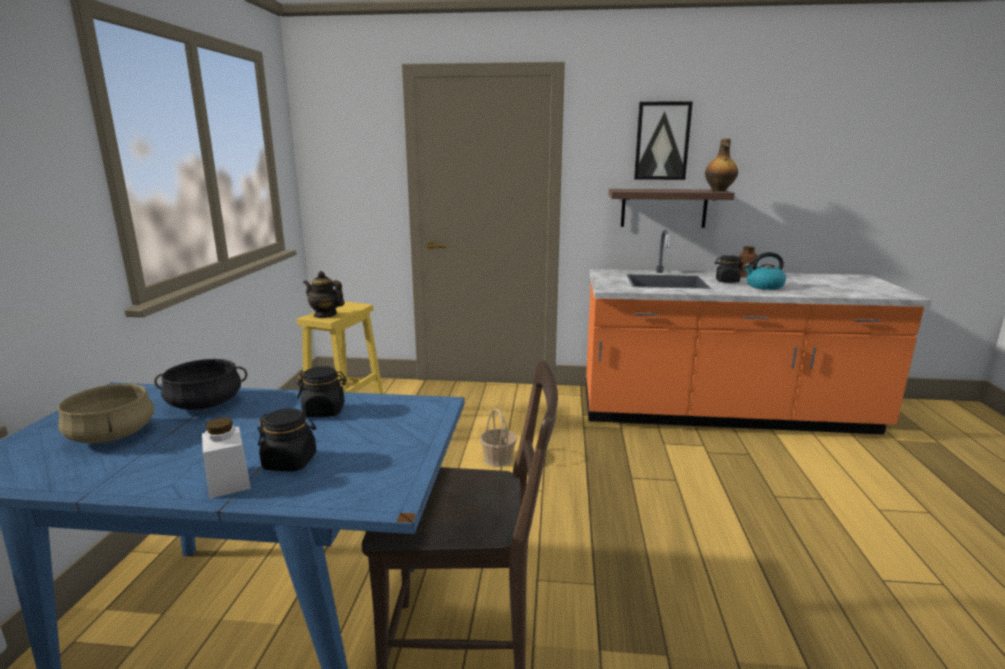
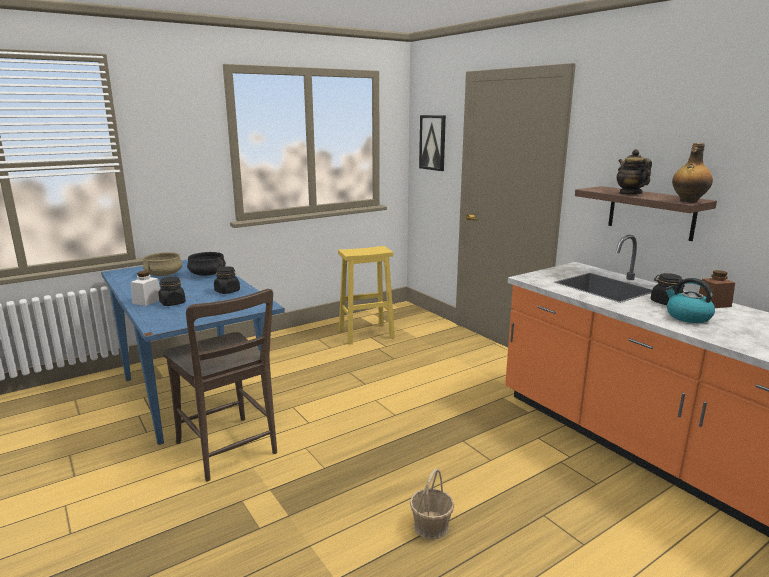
camera: 50 degrees right, 0 degrees up
(325, 315) = (354, 251): teapot -> teapot (630, 193)
(498, 459) = (407, 387): basket -> basket (431, 526)
(662, 141) = (654, 141): picture -> picture (433, 142)

